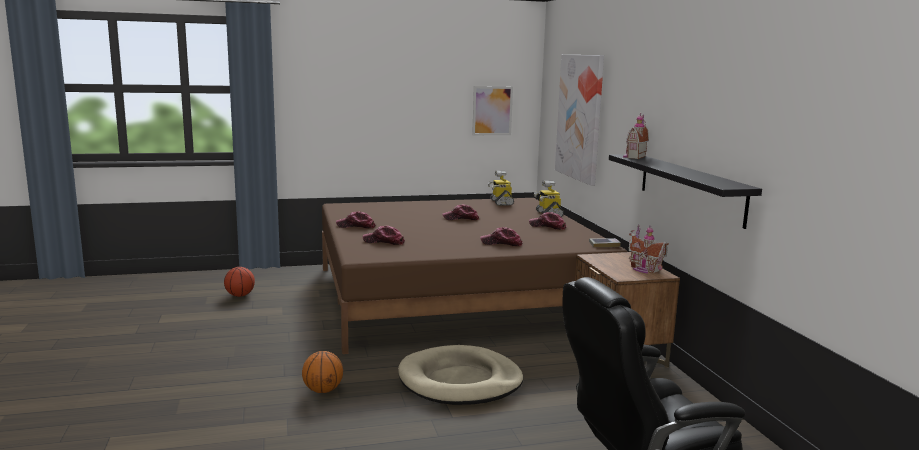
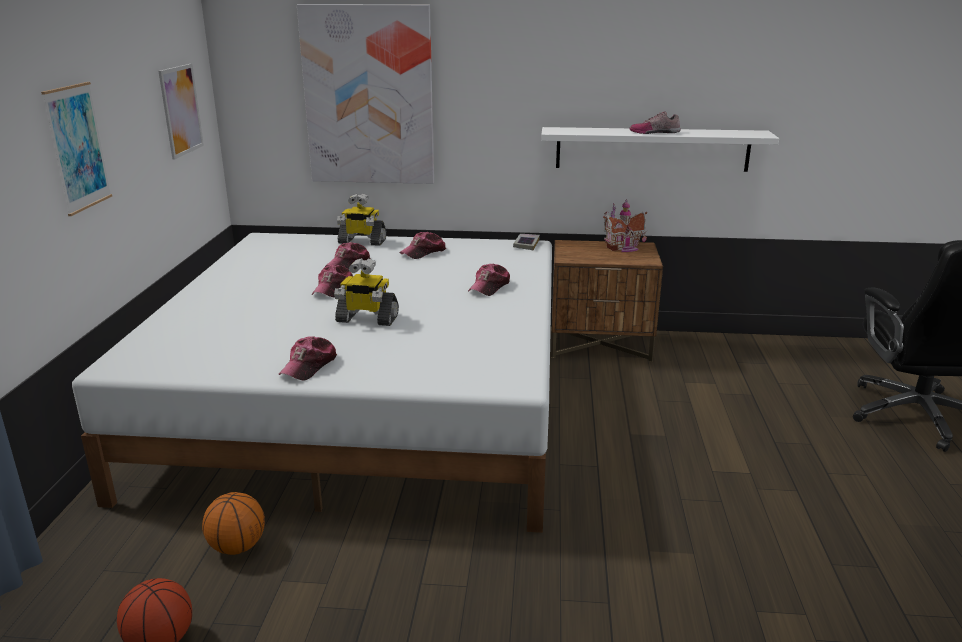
camera: 70 degrees left, 10 degrees up
(323, 390) = (668, 566): basketball -> basketball (237, 547)
(384, 242) = (432, 355): cap -> cap (348, 264)
(385, 110) = (77, 147): none -> picture
(456, 296) = (369, 400): brown bed -> white bed
(460, 381) = (656, 450): beige dog bed -> none
(501, 202) = (261, 252): toy robot -> toy robot (366, 319)
(633, 157) = (567, 130): toy house -> none
(670, 168) = (654, 132): none -> shoe
(690, 188) = (652, 149): black shelf -> white shelf

